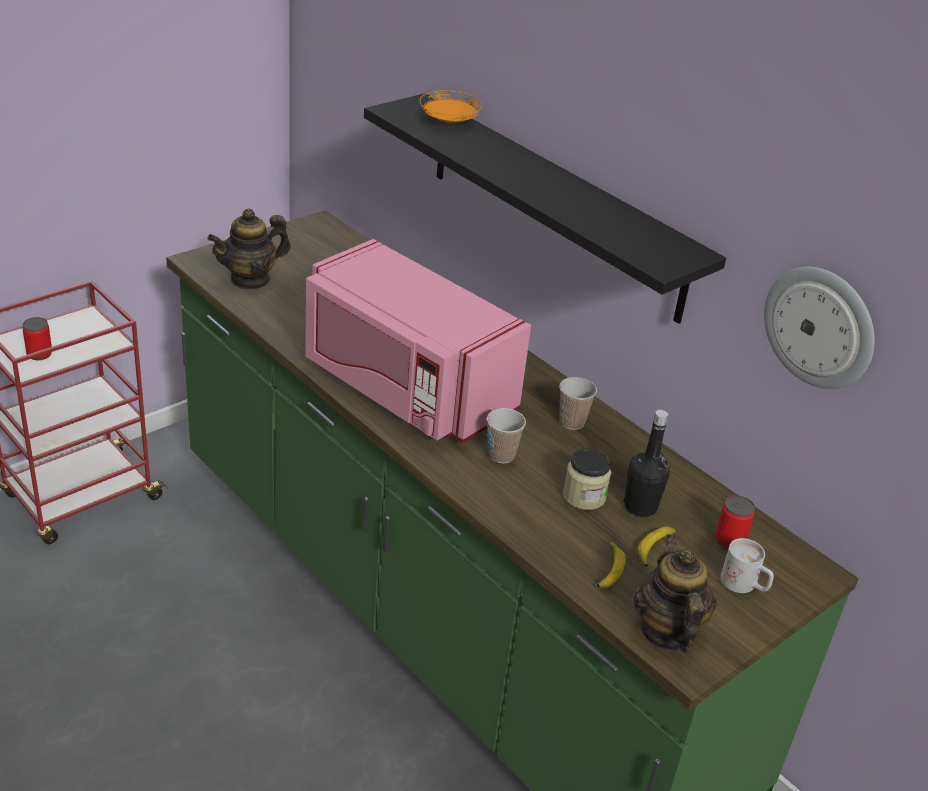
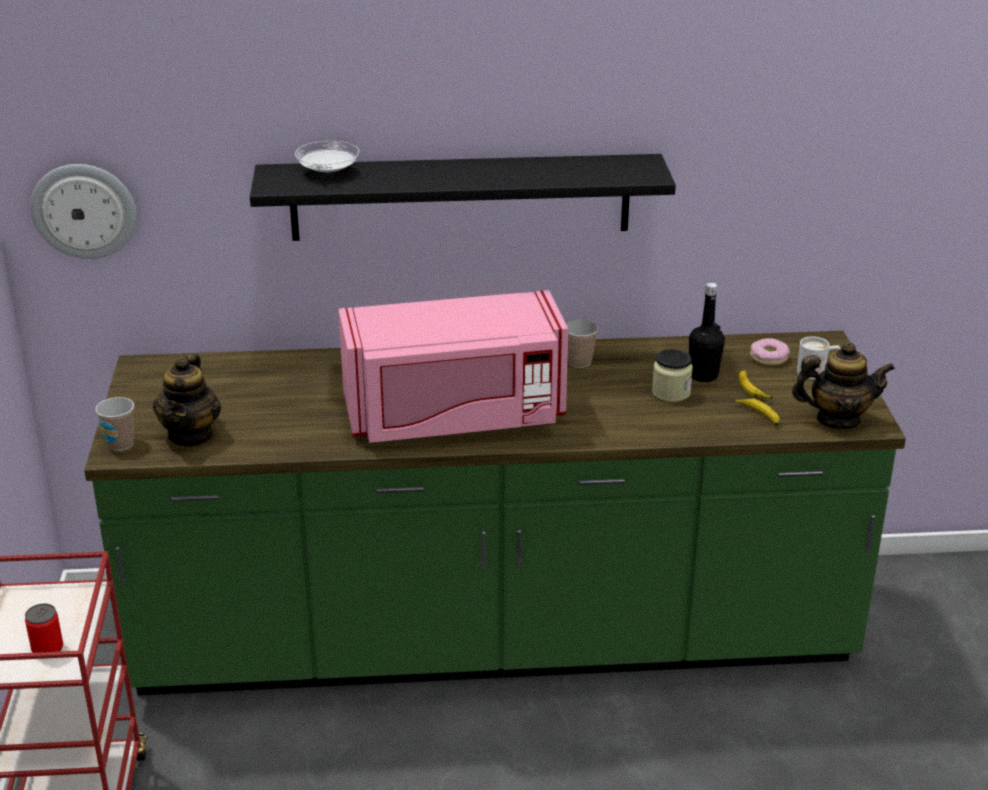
camera: 50 degrees left, 5 degrees down
(449, 122) = (328, 172): orange plate -> white plate
(501, 455) = (589, 407): cup -> cup (120, 444)
(666, 631) = (837, 419): teapot -> teapot turned 150 degrees clockwise
(729, 540) = (768, 357): can -> donut
(820, 326) = (759, 164): wall clock -> wall clock (84, 210)

